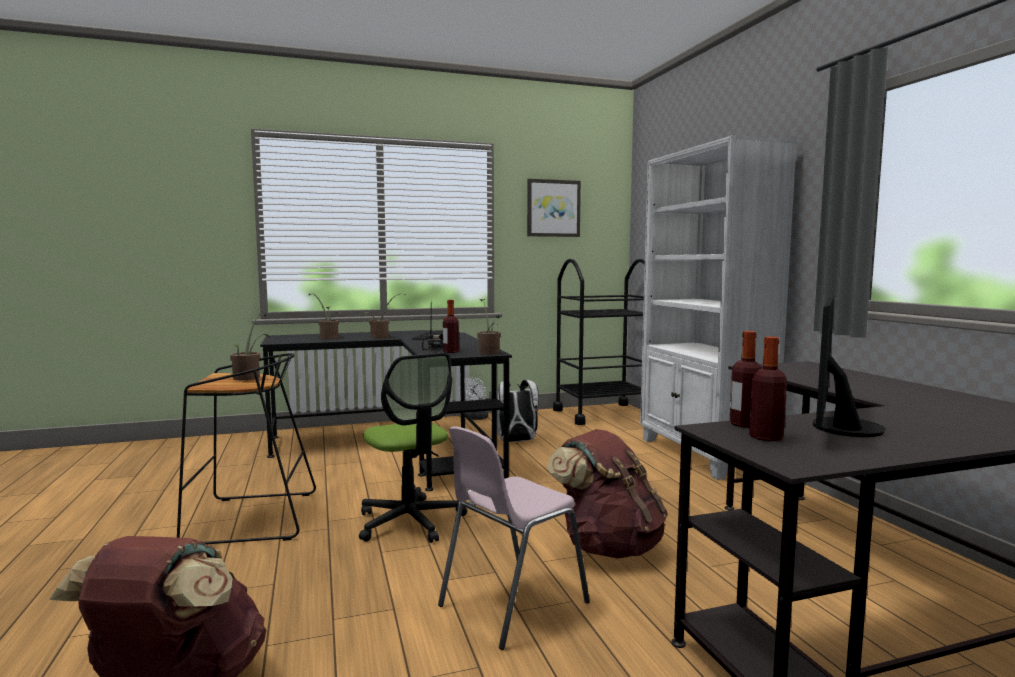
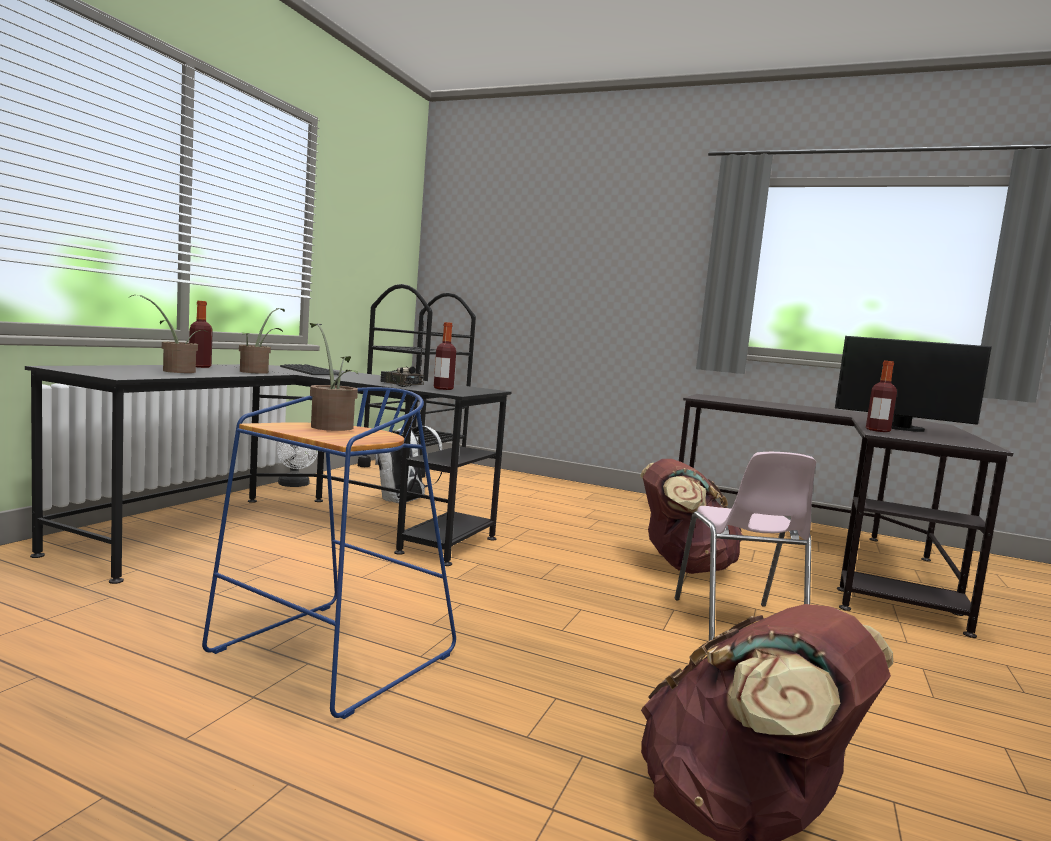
camera: 50 degrees left, 0 degrees up
(250, 519) = (331, 657): black stool -> blue stool
(410, 521) = (511, 596): office chair -> none
(489, 352) = (480, 389): potted plant -> none
(553, 208) = (364, 219): picture -> none
(702, 455) = (571, 488): white bookcase -> none
(766, 437) = (916, 436): bottle -> bottle (200, 366)
(838, 427) = (900, 428): monitor -> monitor turned 45 degrees counterclockwise

